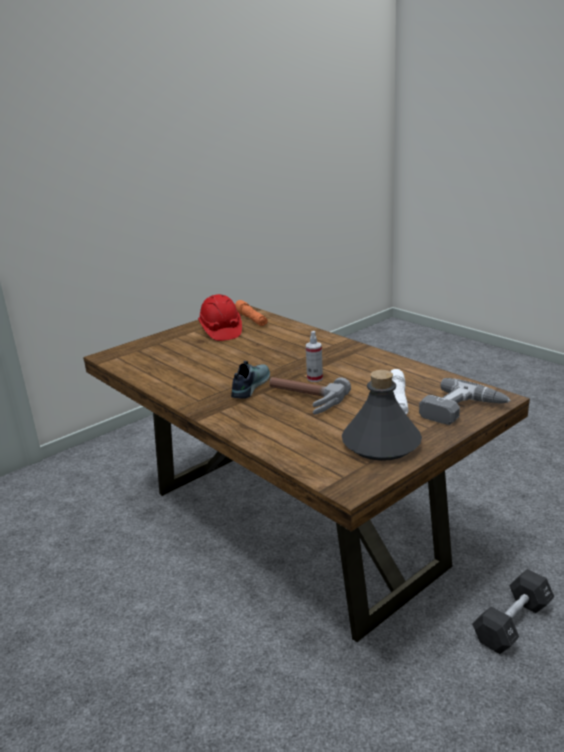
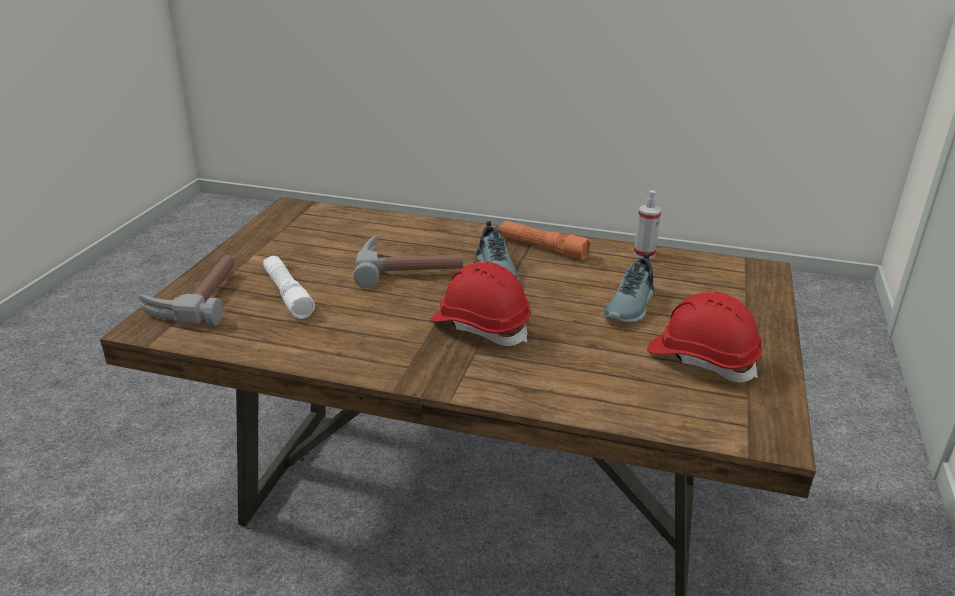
camera: 145 degrees right, 5 degrees up
(209, 354) = (632, 306): none -> shoe
(251, 319) = (705, 410): orange flashlight -> orange flashlight (542, 247)
(299, 361) = (480, 326): none -> red hard hat
(315, 378) = (425, 301): spray bottle -> spray bottle (644, 254)
(380, 444) = (282, 243): grey bottle -> none
(463, 411) = (197, 298): power drill -> hammer
(512, 623) = (161, 484): black dumbbell -> none

